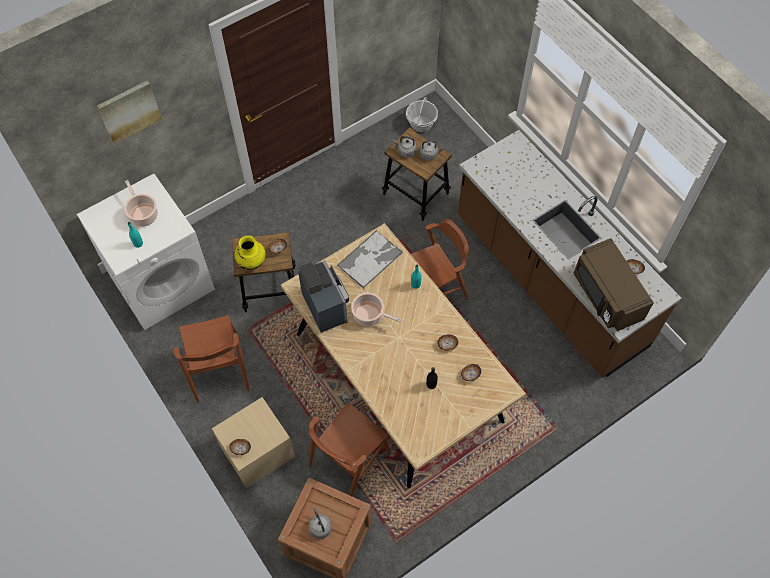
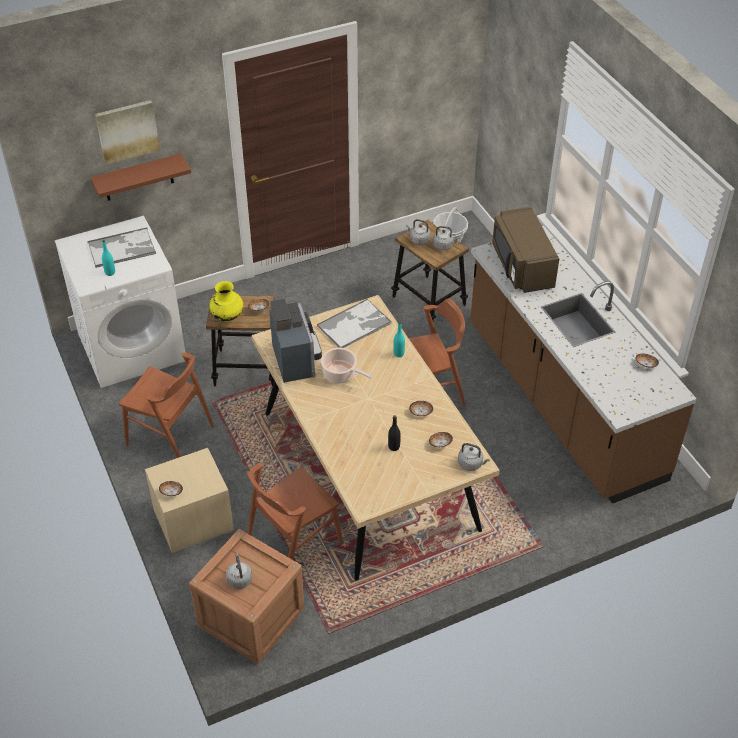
camera: 10 degrees right, 15 degrees down
(143, 214) = (122, 248): cooking pot -> tray
(145, 145) = (138, 178): none -> brown shelf
(218, 369) = (170, 435): brown chair -> brown chair turned 60 degrees counterclockwise
(501, 391) = (471, 464): none -> grey kettle
(606, 296) = (609, 385): brown microwave -> brown microwave (521, 266)

